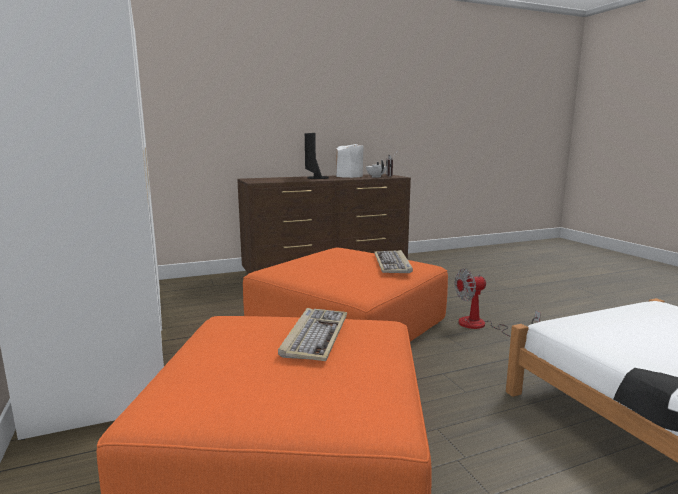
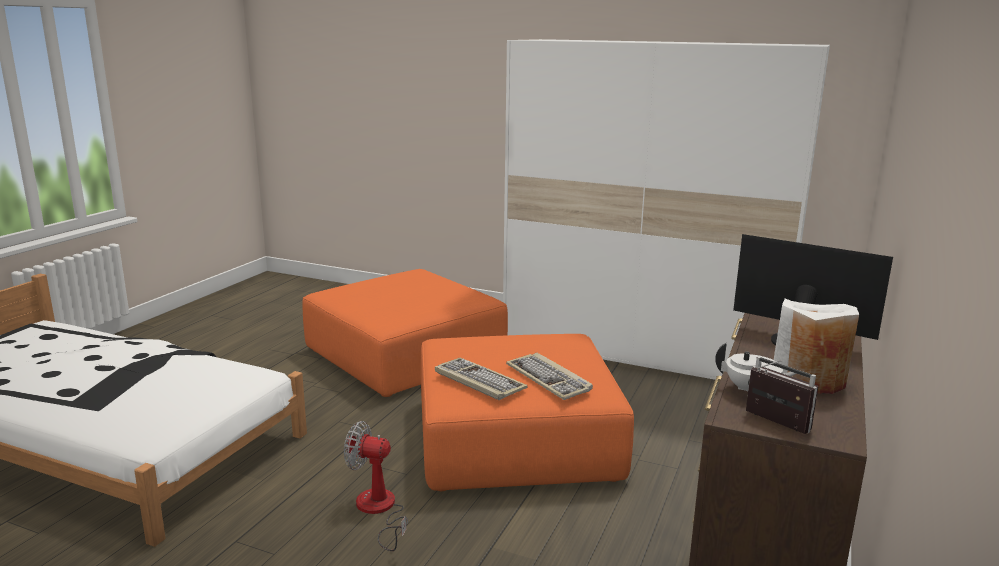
camera: 135 degrees right, 5 degrees up
(315, 336) = (408, 302): keyboard -> keyboard (549, 379)
(481, 326) = (379, 510): fan -> fan turned 105 degrees counterclockwise

